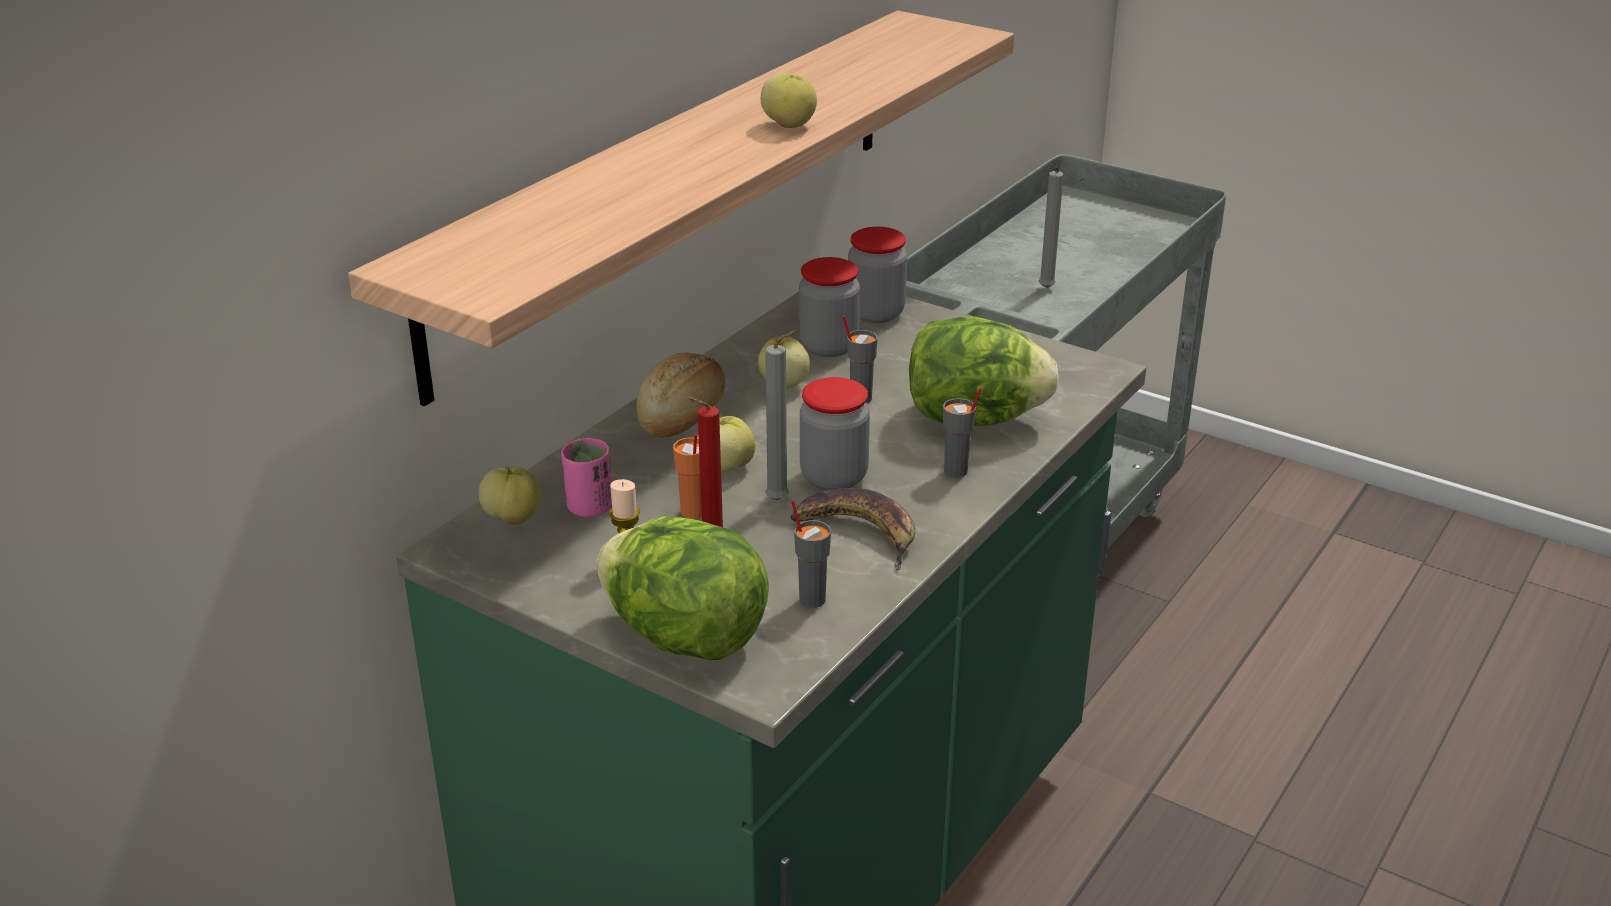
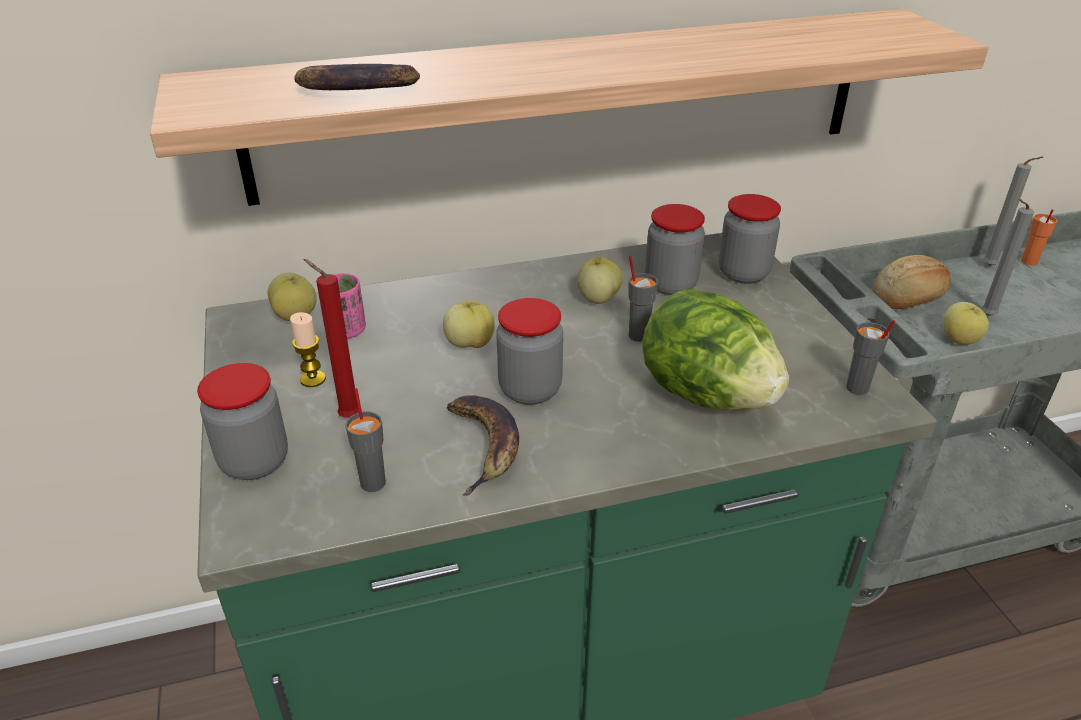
camera: 40 degrees right, 5 degrees up
(594, 224) = (355, 91): none -> banana
(684, 415) = (498, 293): bread -> bread (909, 299)
(685, 637) = (254, 462): lettuce -> jar
(692, 513) = (399, 367): orange cup -> orange cup (1028, 262)
(781, 500) = (468, 389): grey candle -> grey candle (991, 267)
(789, 125) = (640, 65): apple -> apple (959, 339)
(956, 471) = (630, 433): grey cup -> grey cup (857, 388)

